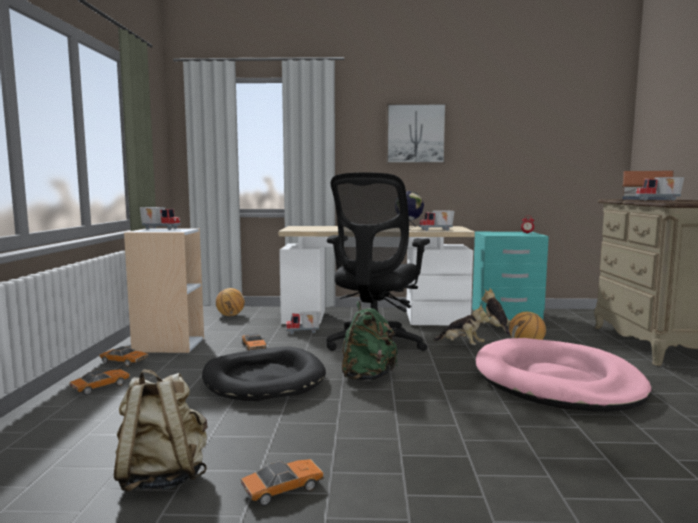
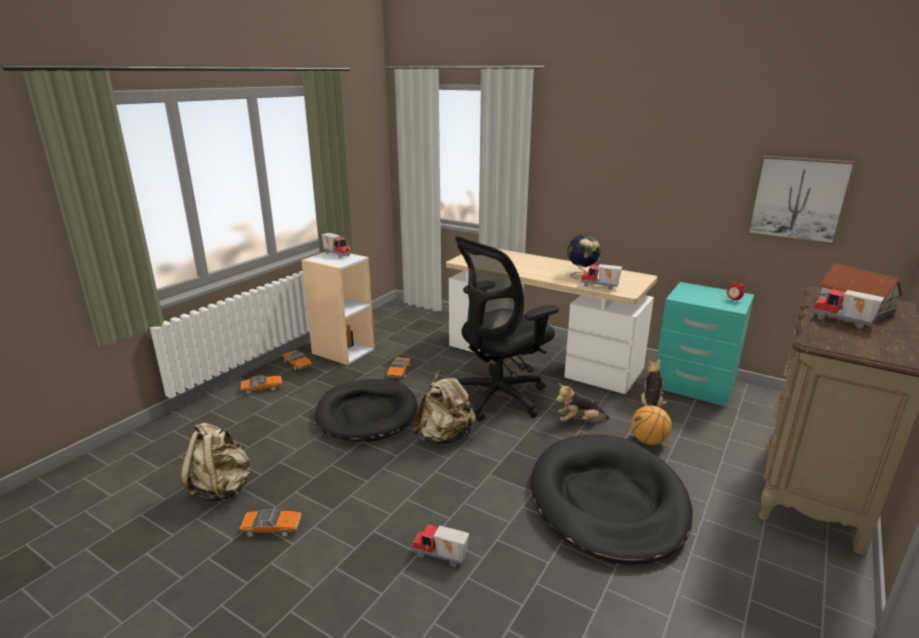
camera: 30 degrees right, 15 degrees up
(230, 315) = (422, 322): basketball -> none
(303, 332) = (457, 361): toy truck -> toy truck (440, 557)
(367, 377) = (444, 437): green backpack -> beige backpack
(415, 134) = (623, 157): picture -> picture (798, 199)
(461, 345) = (579, 421): plush toy -> plush toy turned 105 degrees clockwise
(556, 381) = (608, 501): pink dog bed -> black dog bed

